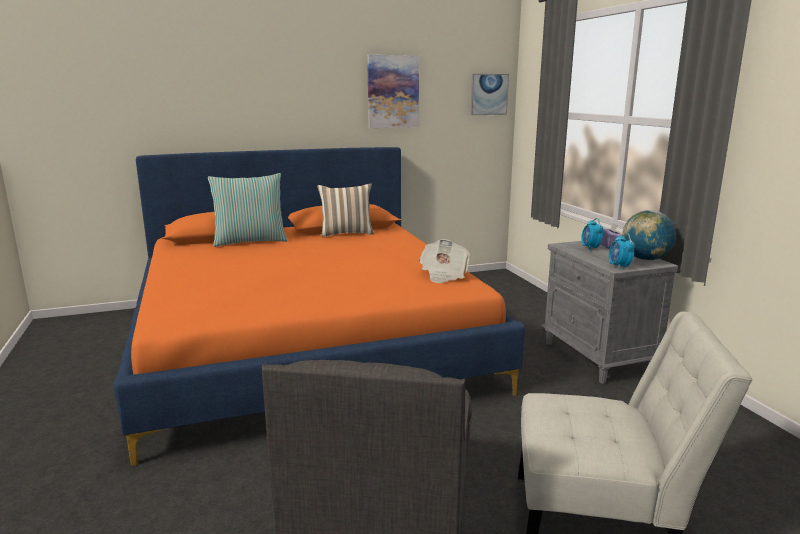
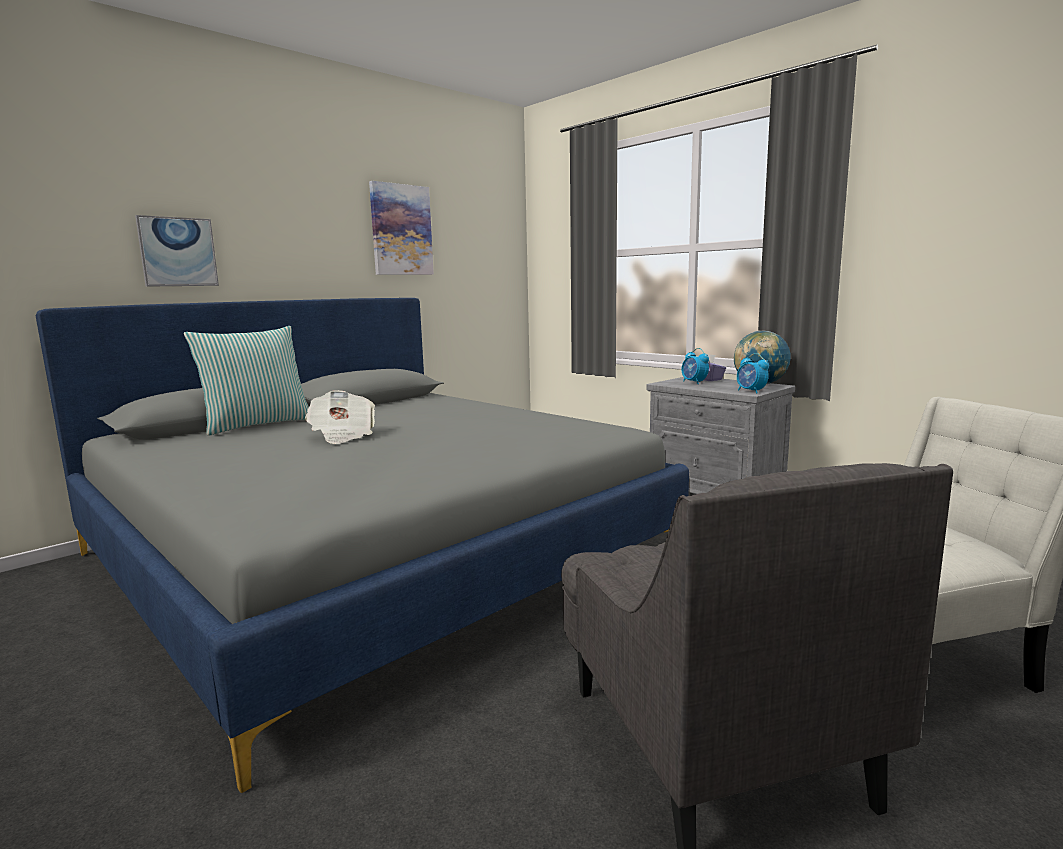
camera: 25 degrees left, 5 degrees down
(307, 343) = (374, 554): orange bed -> grey bed
(346, 233) = (384, 405): pillow -> none
(443, 275) = (573, 424): newspaper -> newspaper (342, 435)
(489, 94) = (501, 239): picture -> picture (178, 252)

